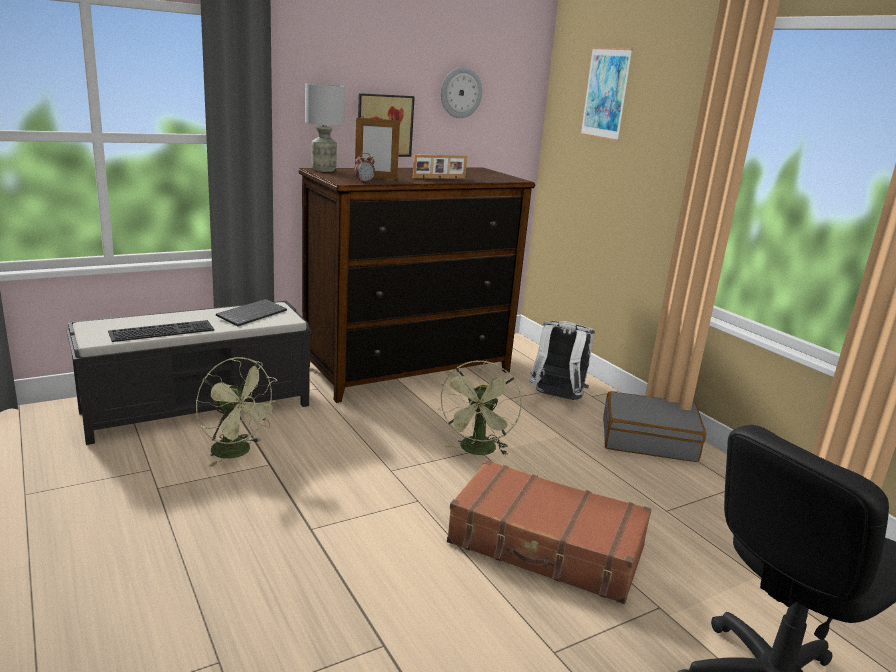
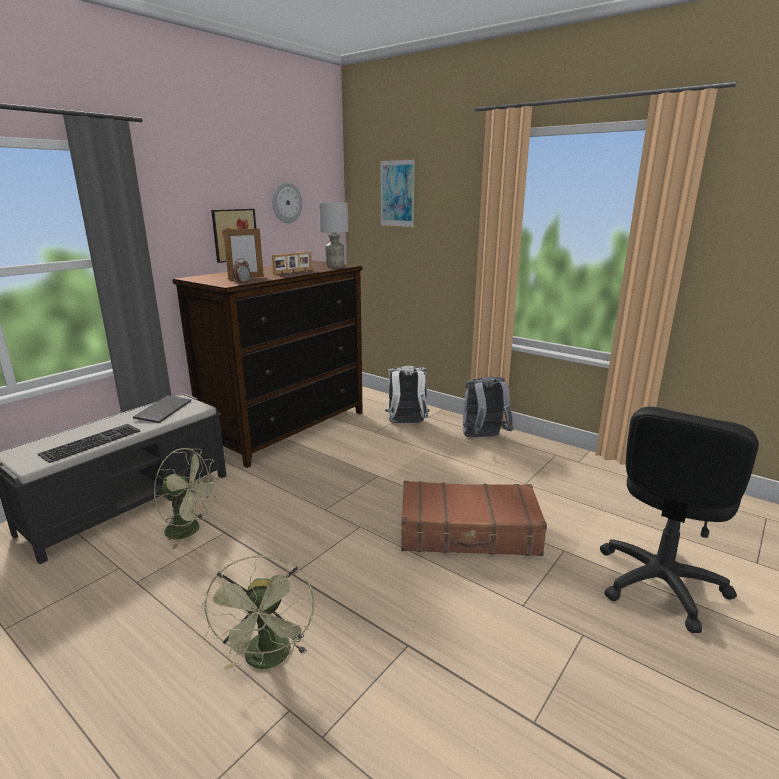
camera: 20 degrees left, 0 degrees up
(323, 170) = (196, 277): grey table lamp -> grey table lamp (334, 266)
(477, 451) = (378, 477): green fan -> green fan (268, 660)
(648, 439) = (483, 438): grey suitcase -> grey backpack

